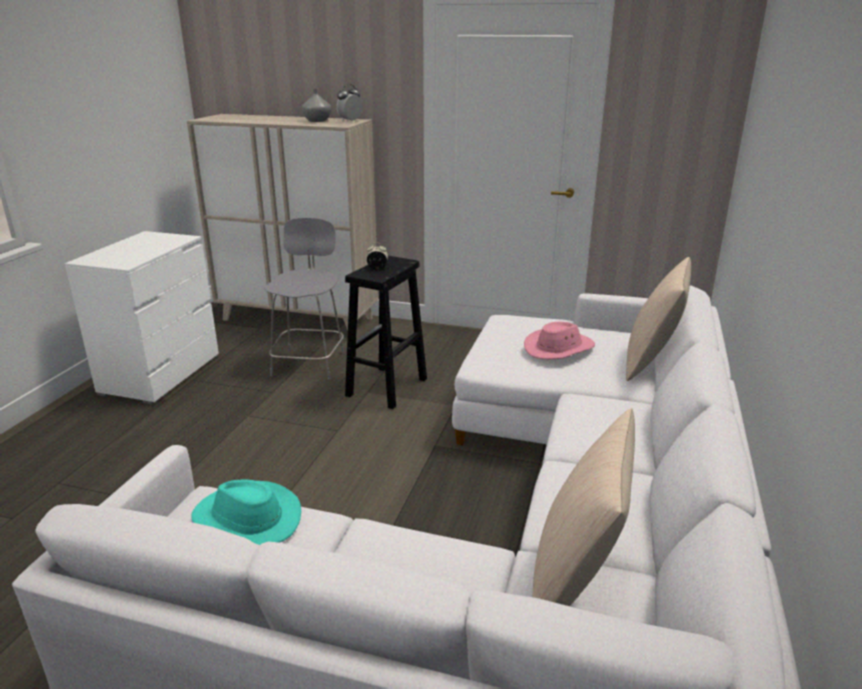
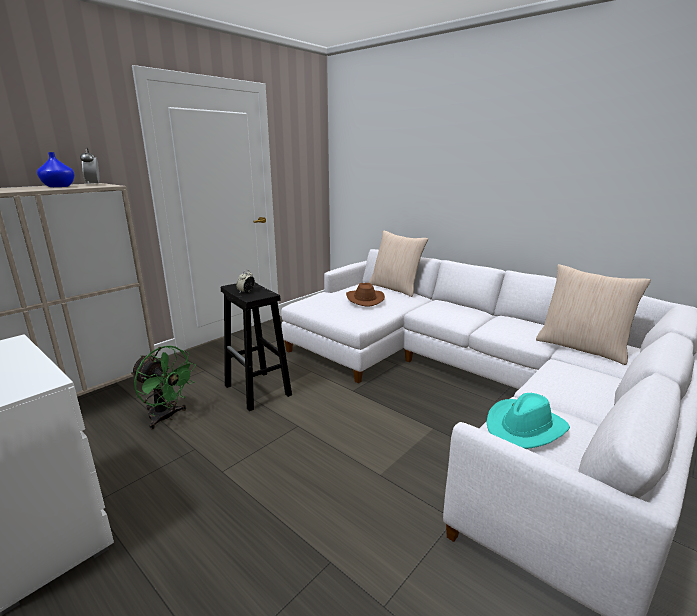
camera: 65 degrees left, 5 degrees down
(309, 362) = (167, 417): grey stool -> green fan
(317, 121) = (58, 186): grey vase -> blue vase
(559, 348) = (364, 299): pink hat -> brown hat

